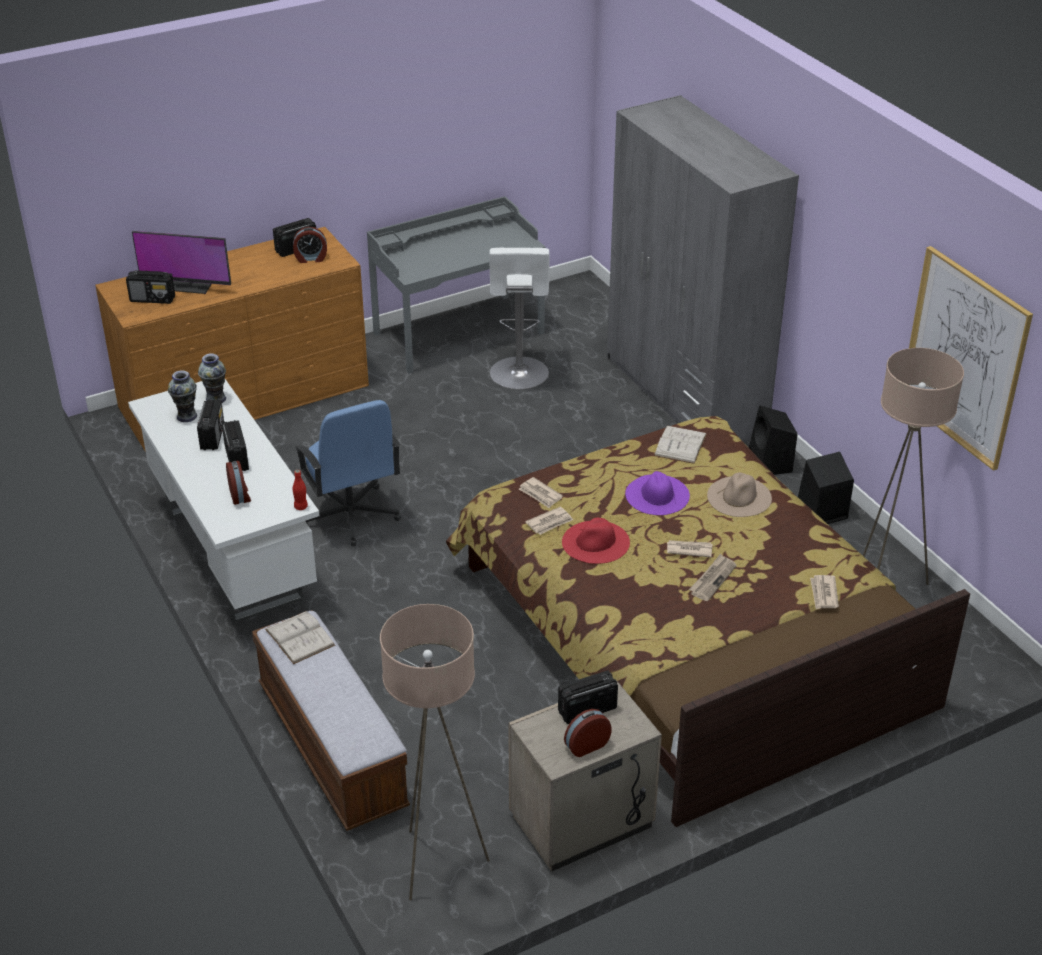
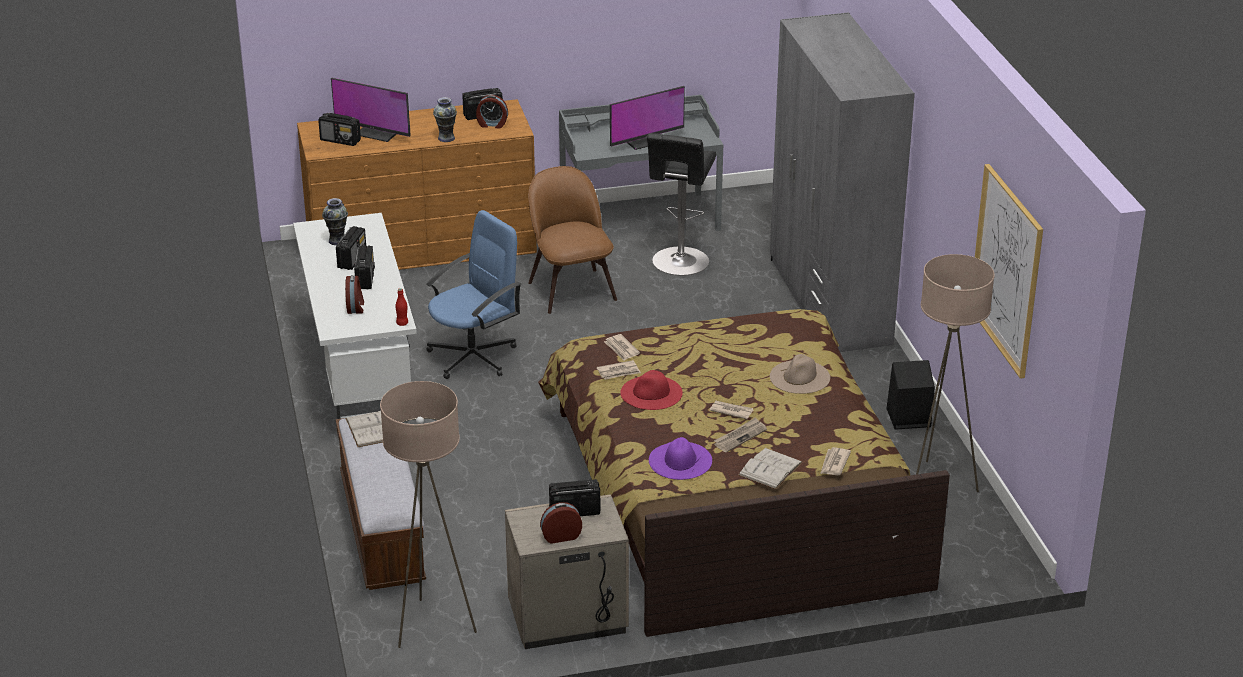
camera: 15 degrees right, 5 degrees down
(216, 398) = (368, 230): vase -> vase (446, 138)
(350, 516) = (474, 356): blue office chair -> blue office chair turned 120 degrees counterclockwise
(421, 421) = (571, 289): none -> brown chair
(462, 252) = (643, 139): none -> monitor
(519, 375) = (679, 263): white stool -> black stool
(657, 494) = (725, 364): purple hat -> purple hat (680, 460)
(680, 445) = (768, 328): white book -> white book (770, 469)
(770, 464) = (880, 371): black speaker -> none

